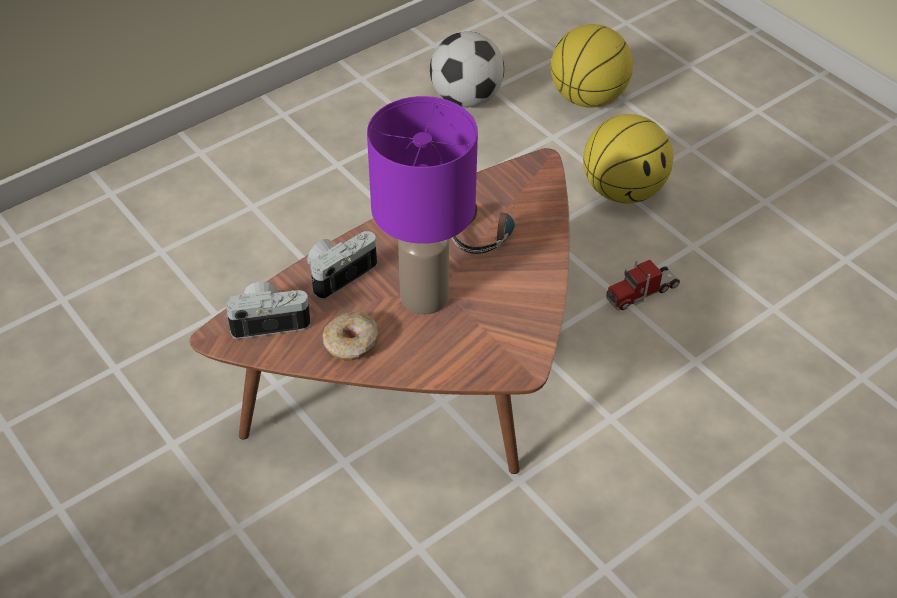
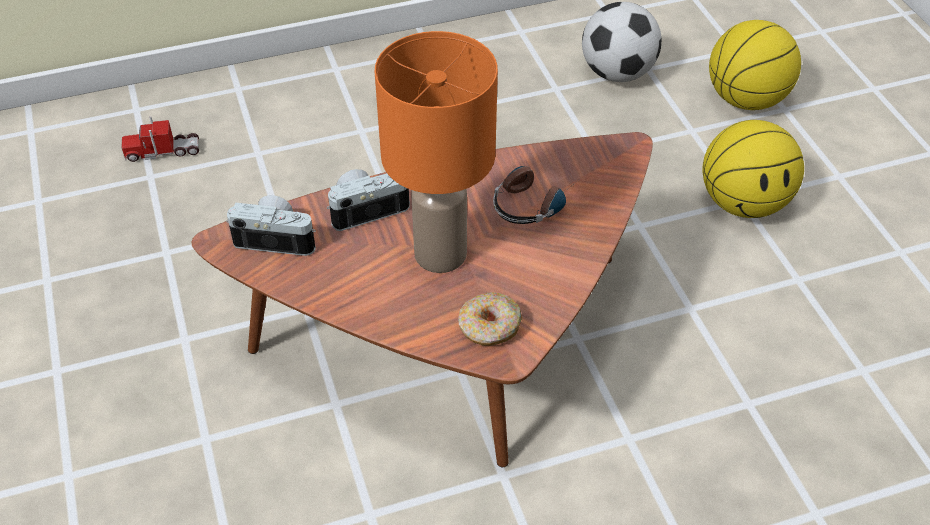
camera: 20 degrees right, 0 degrees up
(351, 344) = (344, 282): donut -> donut (489, 327)
(425, 296) = (442, 253): purple table lamp -> orange table lamp
(642, 292) = (720, 314): toy truck -> toy truck (163, 151)

